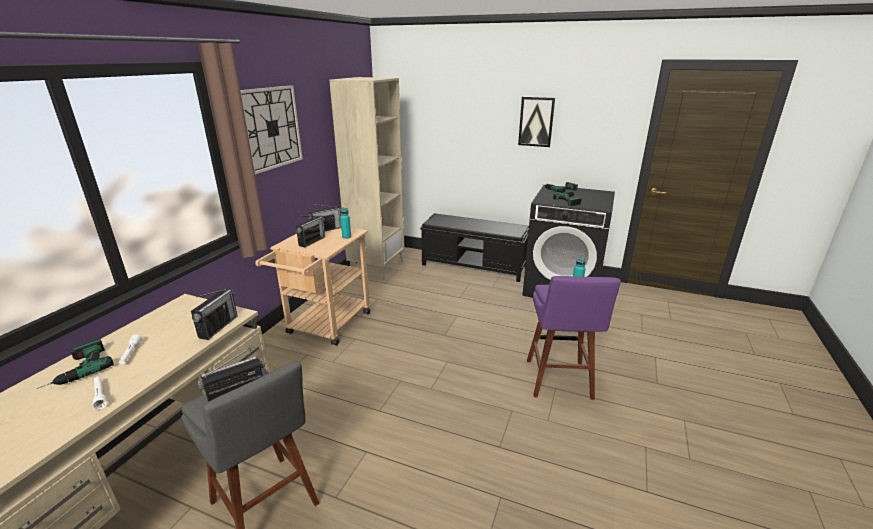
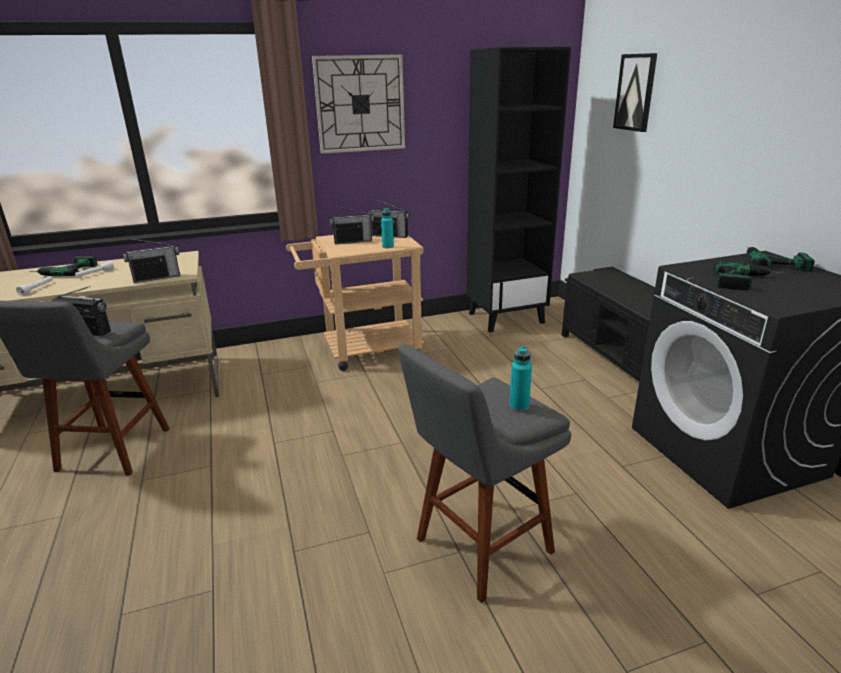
camera: 50 degrees right, 0 degrees up
(376, 267) = (506, 318): beige bookcase -> black bookcase
(536, 121) = (773, 124): picture -> picture (635, 92)
(559, 381) = (478, 548): purple stool -> grey stool

